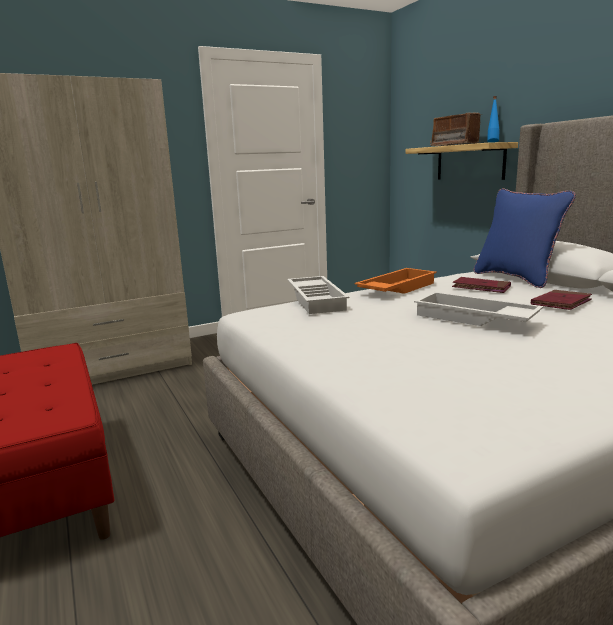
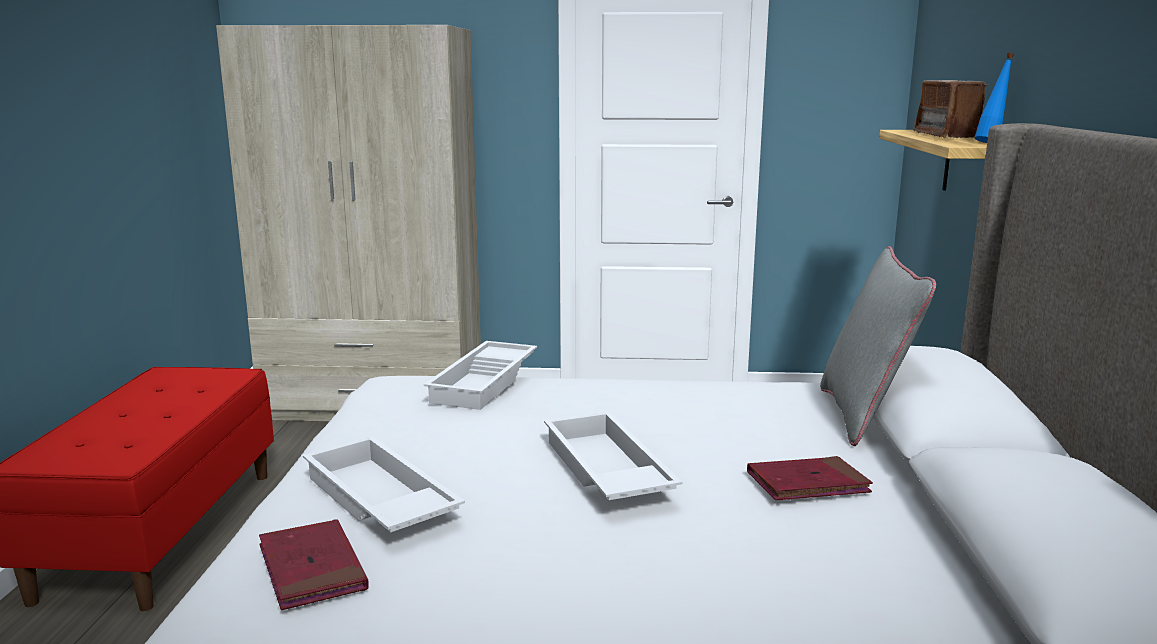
camera: 30 degrees right, 0 degrees up
(391, 360) = (377, 501): none -> white tray
(396, 288) = (634, 388): orange tray -> none
(481, 288) = (759, 420): red book -> red book (312, 569)
(516, 278) = (864, 416): blue pillow -> grey pillow

